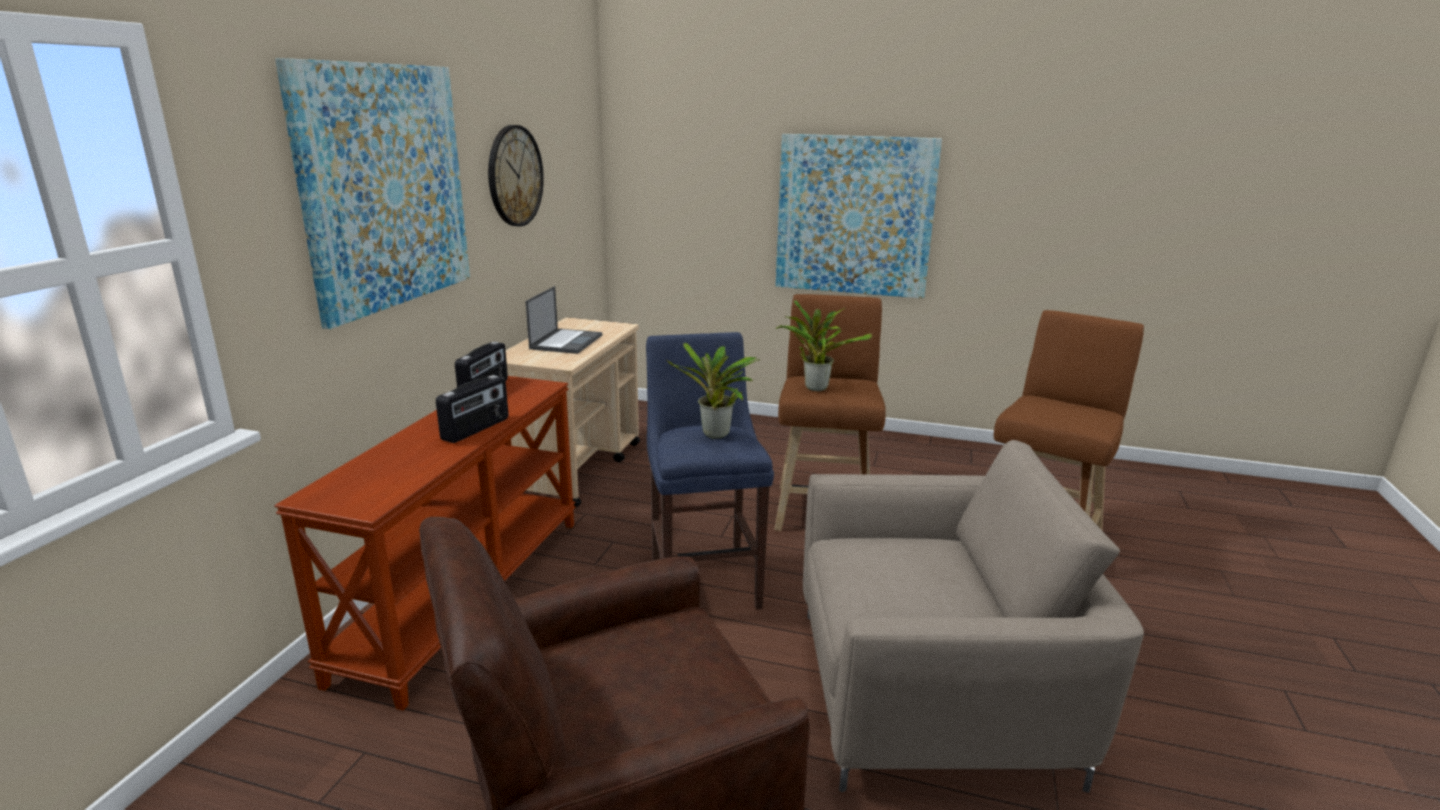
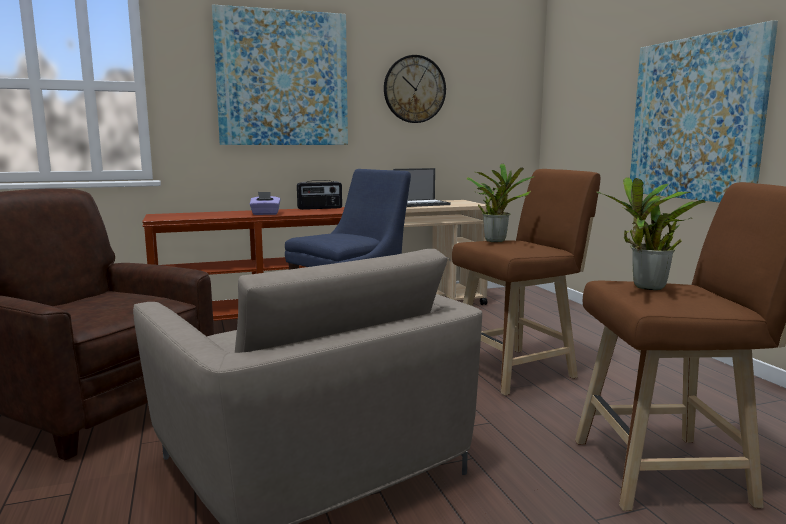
camera: 55 degrees right, 10 degrees down
(476, 429) = (265, 214): radio -> purple tissue box
(715, 436) = (343, 236): potted plant -> potted plant (646, 288)

